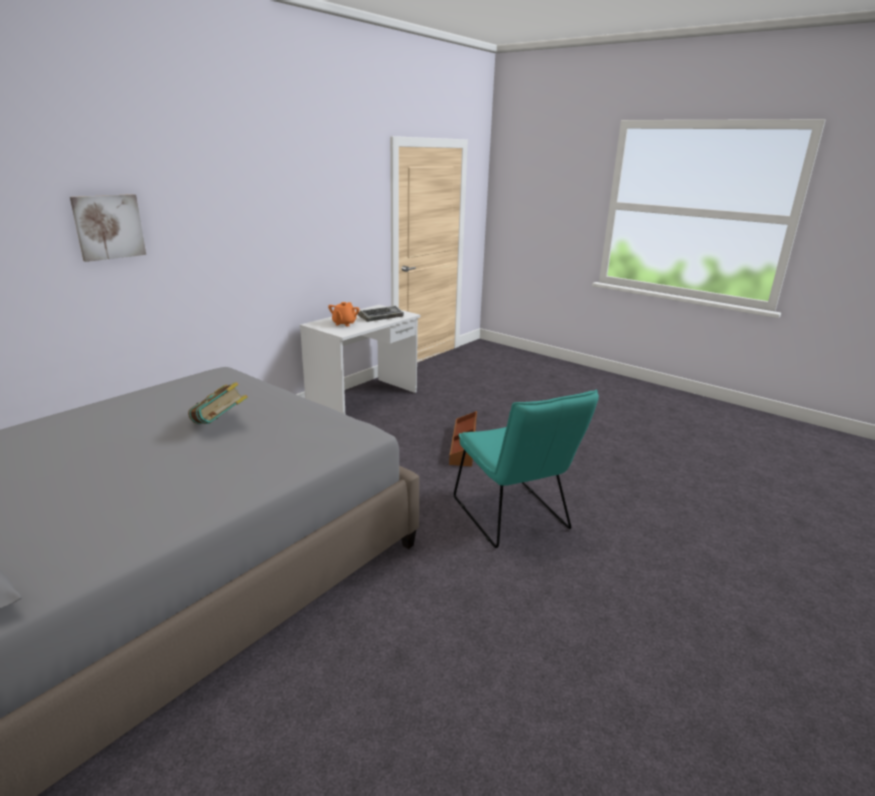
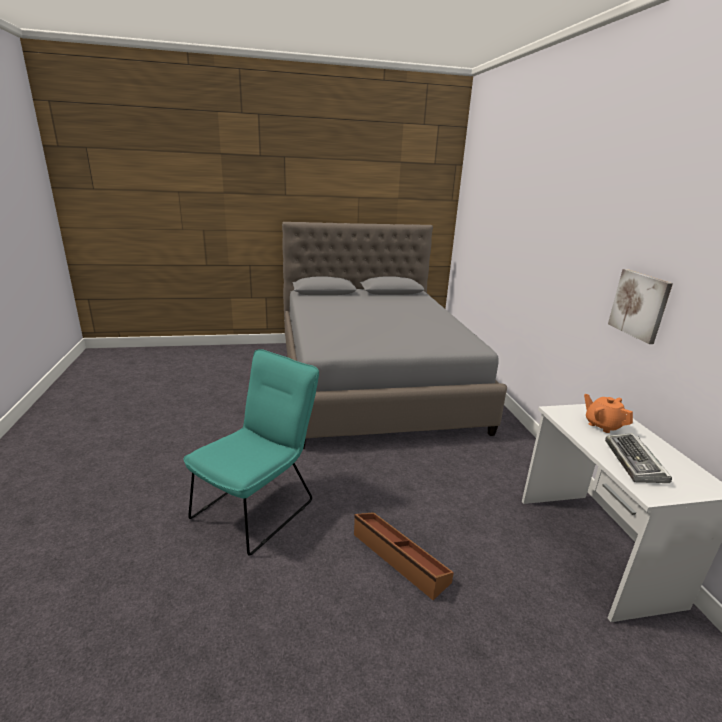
camera: 130 degrees right, 0 degrees up
(108, 227) = (536, 233): picture -> picture (640, 305)
(220, 425) = (384, 331): book -> none
(514, 518) = (259, 505): turquoise chair -> turquoise chair turned 105 degrees clockwise

